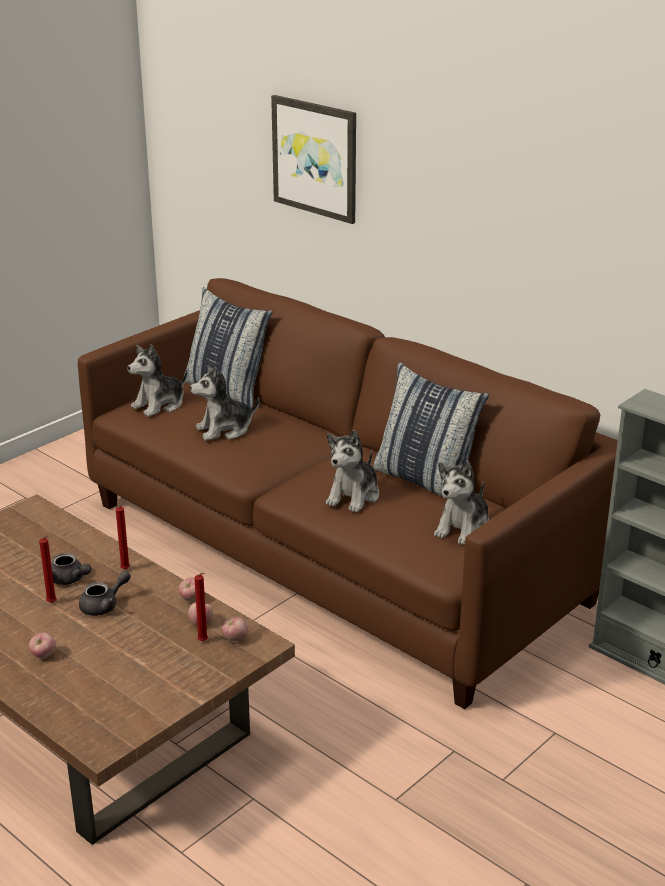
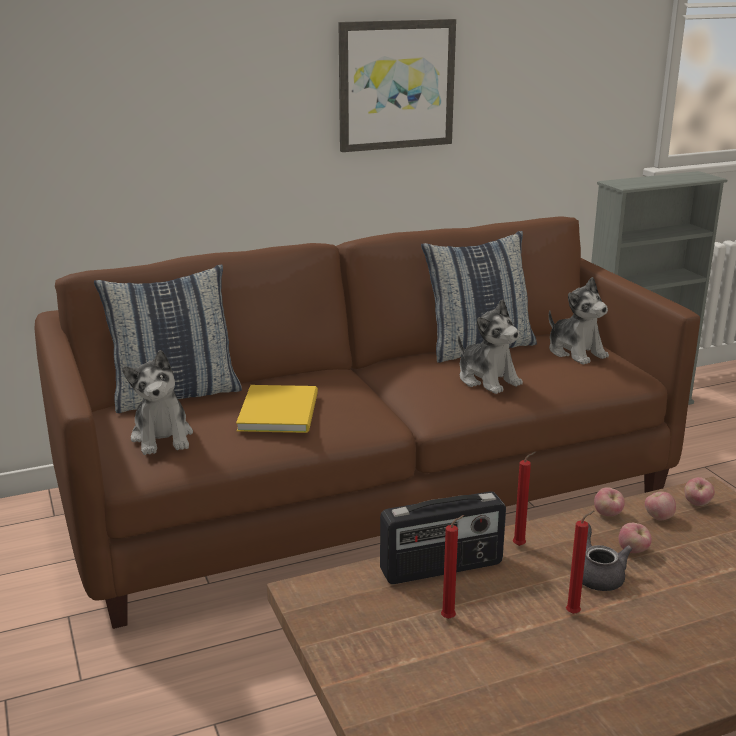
camera: 65 degrees left, 5 degrees down
(43, 656) = (700, 639): apple -> apple (633, 551)
(69, 580) = (522, 590): grey teapot -> none
(81, 546) = (442, 568): none -> radio
(204, 642) = (698, 523): red candle -> red candle (450, 618)
(224, 430) = (281, 410): plush toy -> yellow book
(315, 158) = (159, 81): picture -> picture (396, 85)

